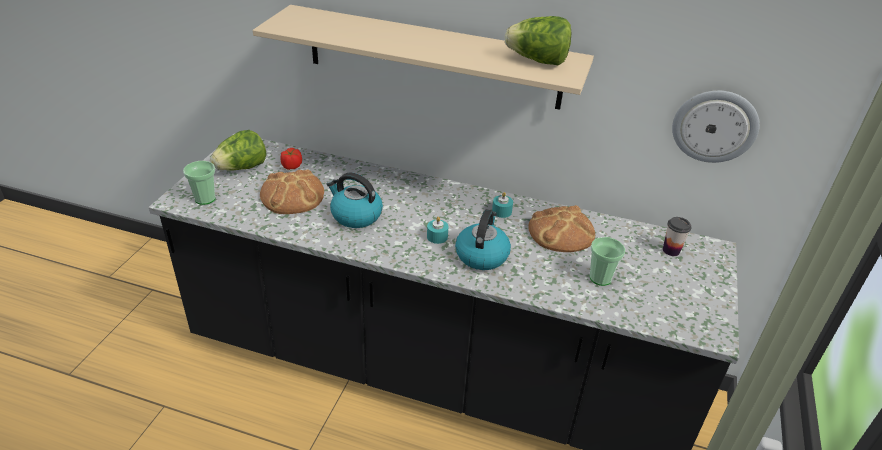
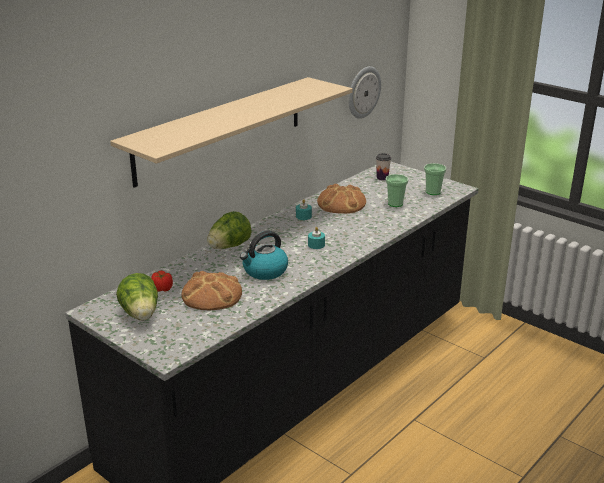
camera: 65 degrees left, 10 degrees down
(205, 199) = (178, 339): cup -> cup (433, 192)
(481, 255) = (348, 234): kettle -> none
(537, 61) = (305, 89): lettuce -> lettuce (229, 247)

